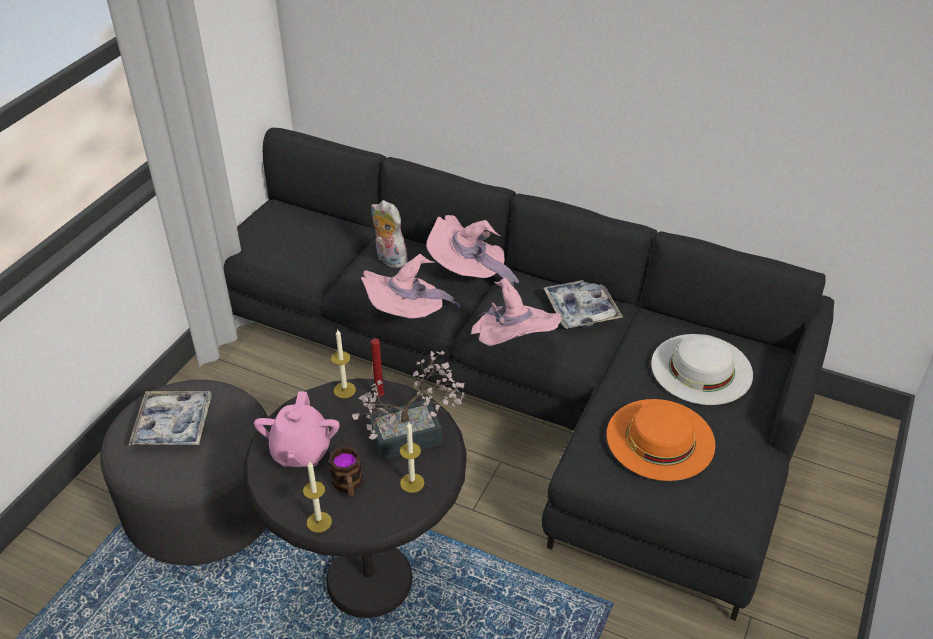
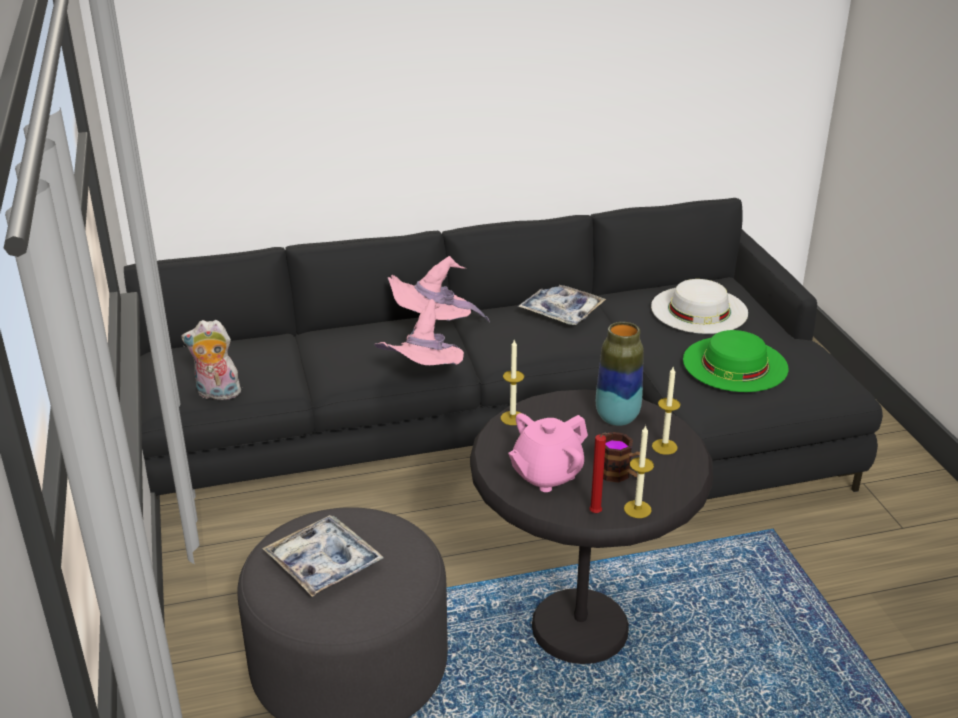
camera: 40 degrees left, 10 degrees down
(301, 452) = (546, 475): pink teapot -> pink teapot turned 90 degrees clockwise
(379, 397) = (548, 408): red candle -> red candle (596, 514)
(389, 259) = (347, 346): plush toy -> plush toy (216, 394)
(414, 435) = (617, 418): potted plant -> vase
(512, 345) = (543, 358): pink hat -> none
(660, 439) = (735, 364): orange hat -> green hat

